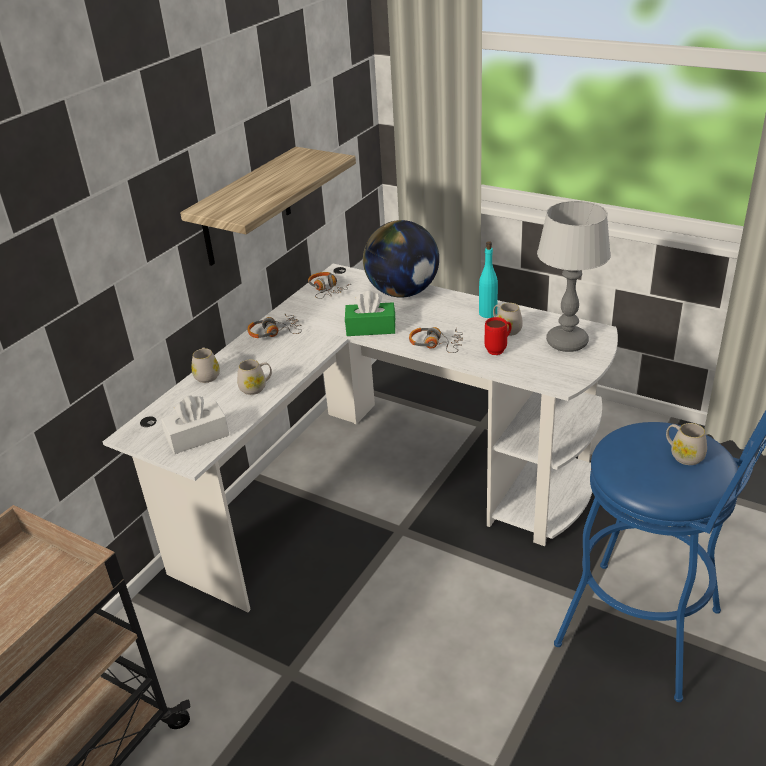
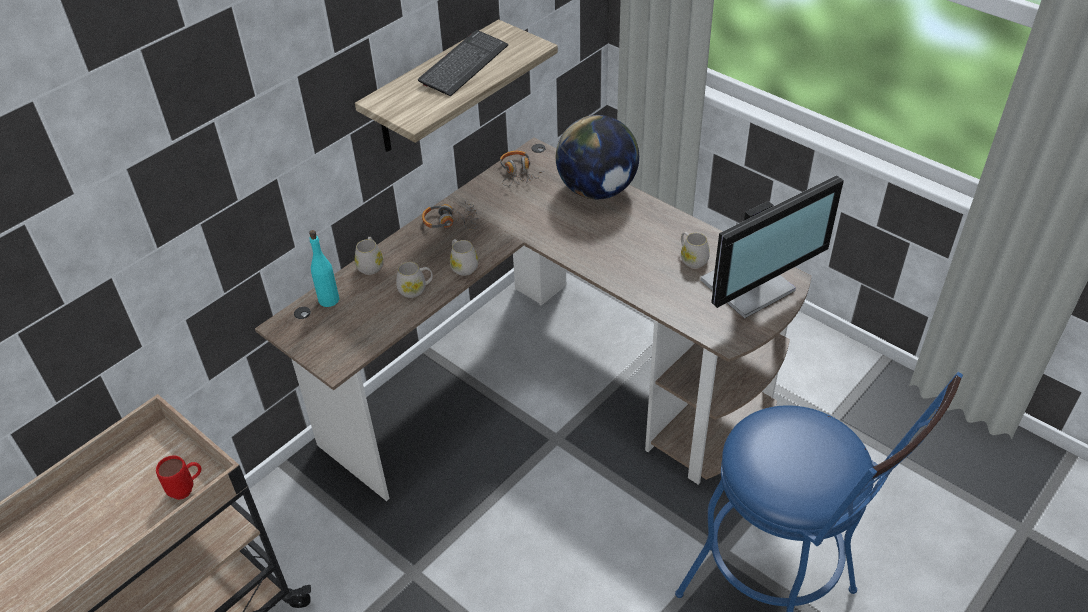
camera: 10 degrees right, 10 degrees up
(197, 437) = (345, 340): white tissue box -> none
(275, 177) = (464, 65): none -> keyboard
(371, 328) = (550, 233): green tissue box -> none
(382, 488) = (550, 386): white desk -> brown desk
(436, 344) = (612, 266): headphones -> none
(487, 313) = (679, 234): turquoise bottle -> turquoise bottle (328, 299)
(499, 349) = (676, 284): red mug -> red mug (187, 489)
(567, 342) = (751, 287): table lamp -> monitor
(683, 455) = (817, 456): white mug -> white mug (463, 266)

